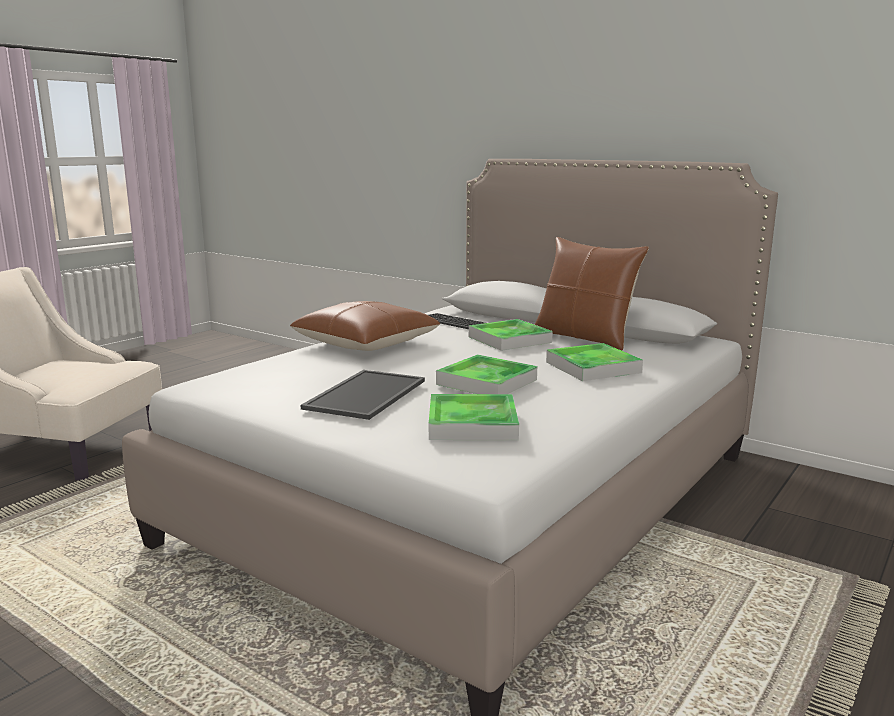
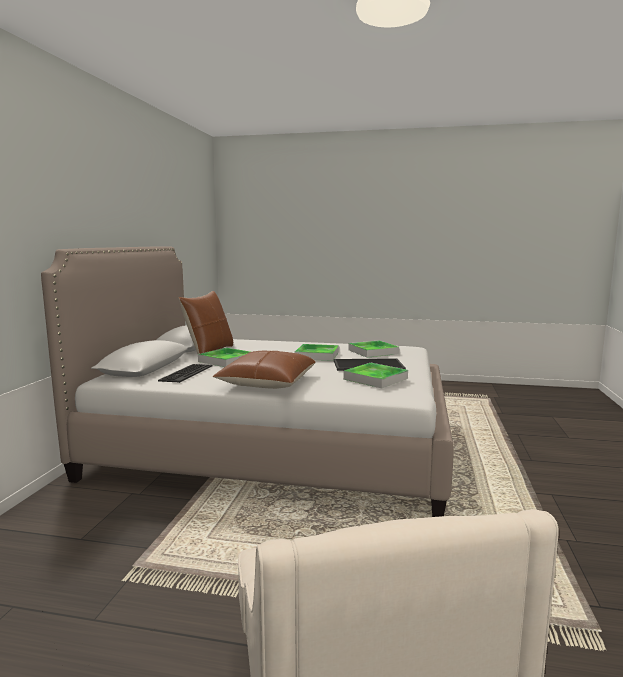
camera: 115 degrees left, 5 degrees down
(593, 367) = (270, 347): tray -> tray (375, 379)

